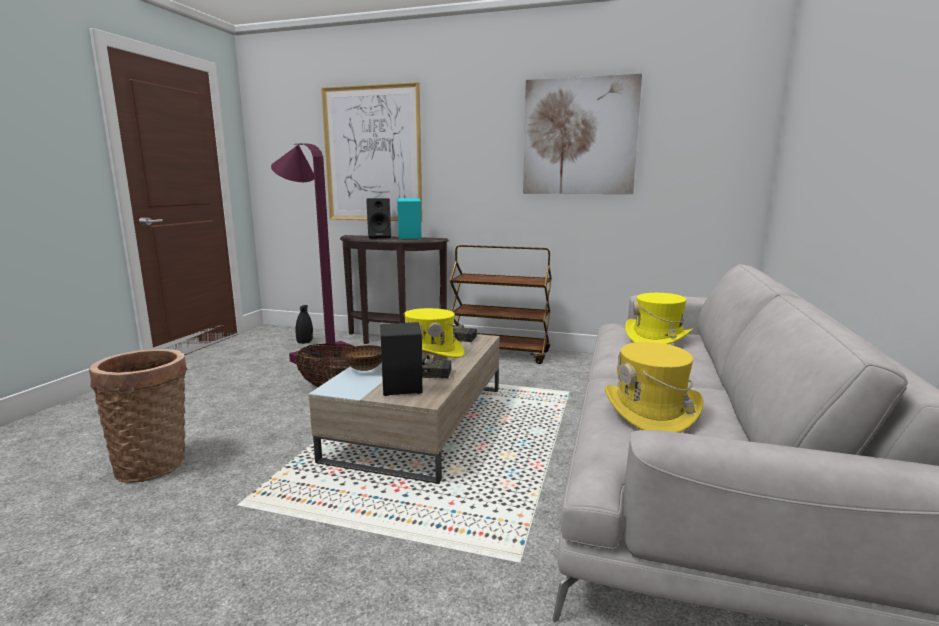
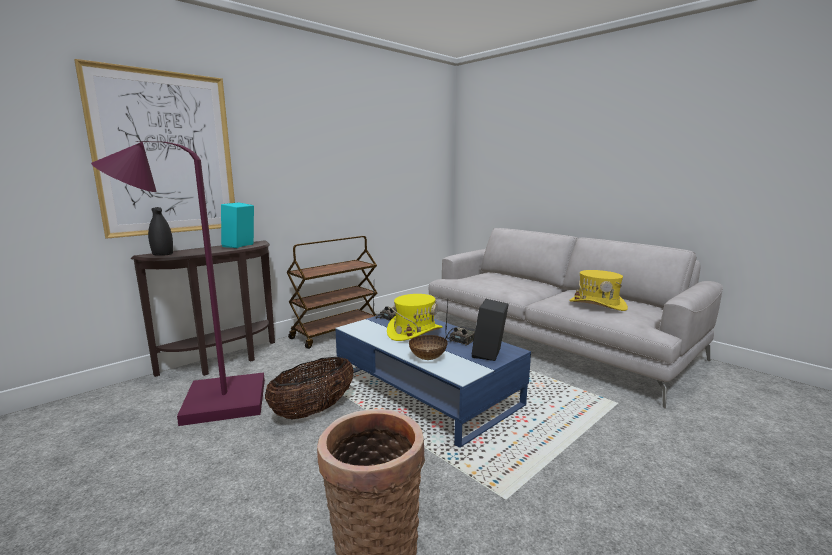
camera: 60 degrees left, 0 degrees up
(305, 341) = (123, 405): black vase -> black vase (163, 254)
(380, 237) = (202, 250): black speaker -> none
(420, 422) = (426, 390): beige coffee table -> blue coffee table
(579, 137) = (362, 147): picture -> none
(657, 338) = (491, 278): yellow hat -> none

